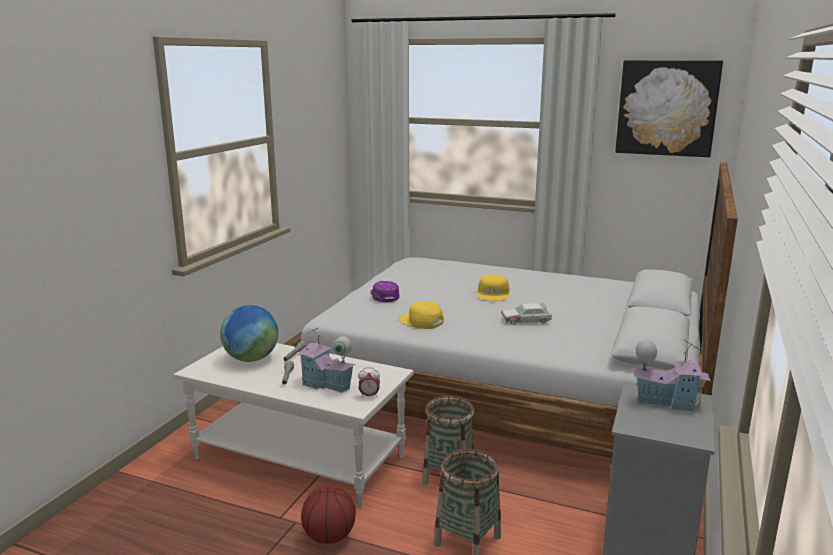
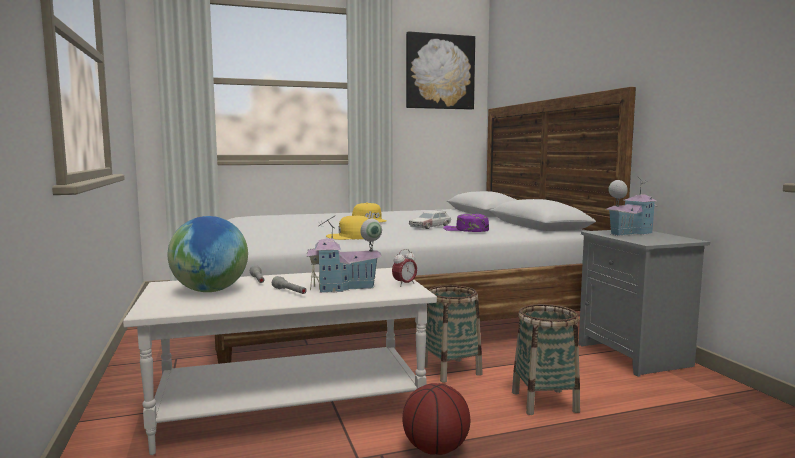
camera: 40 degrees left, 10 degrees down
(383, 295) = (274, 231): purple cap -> purple cap (465, 230)

